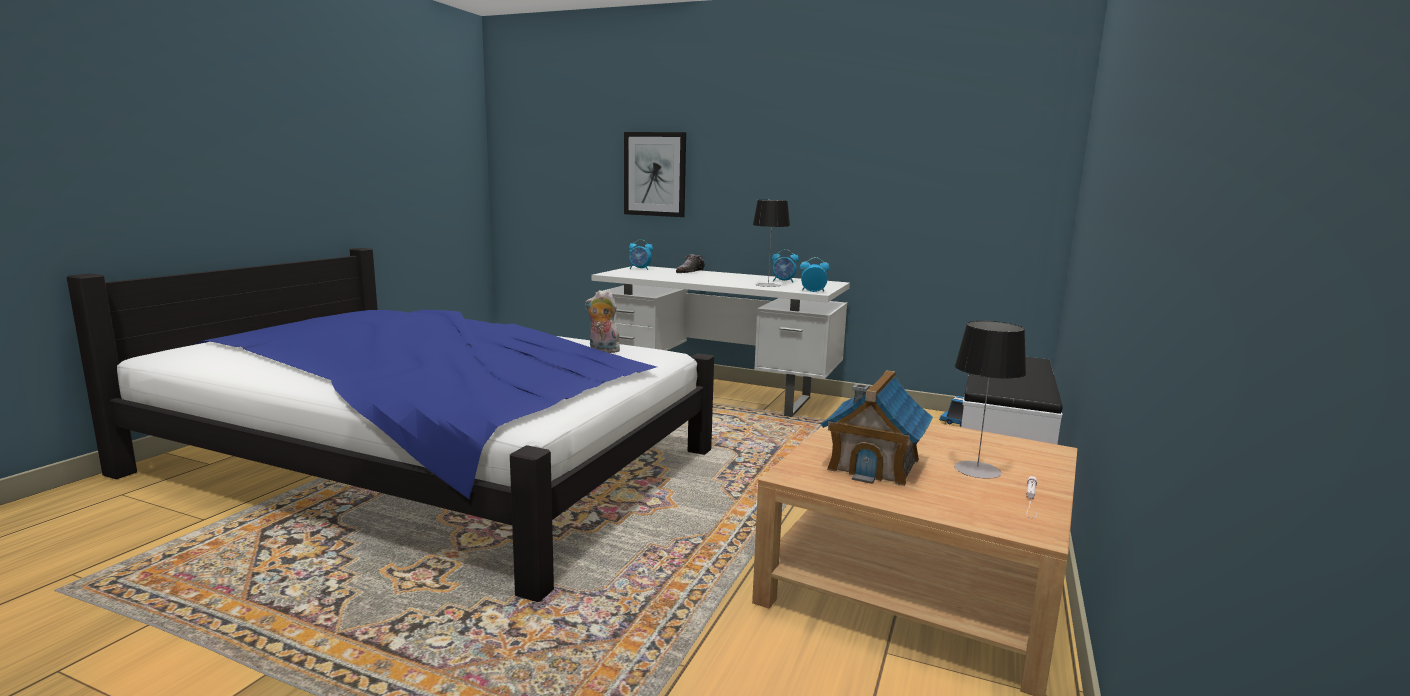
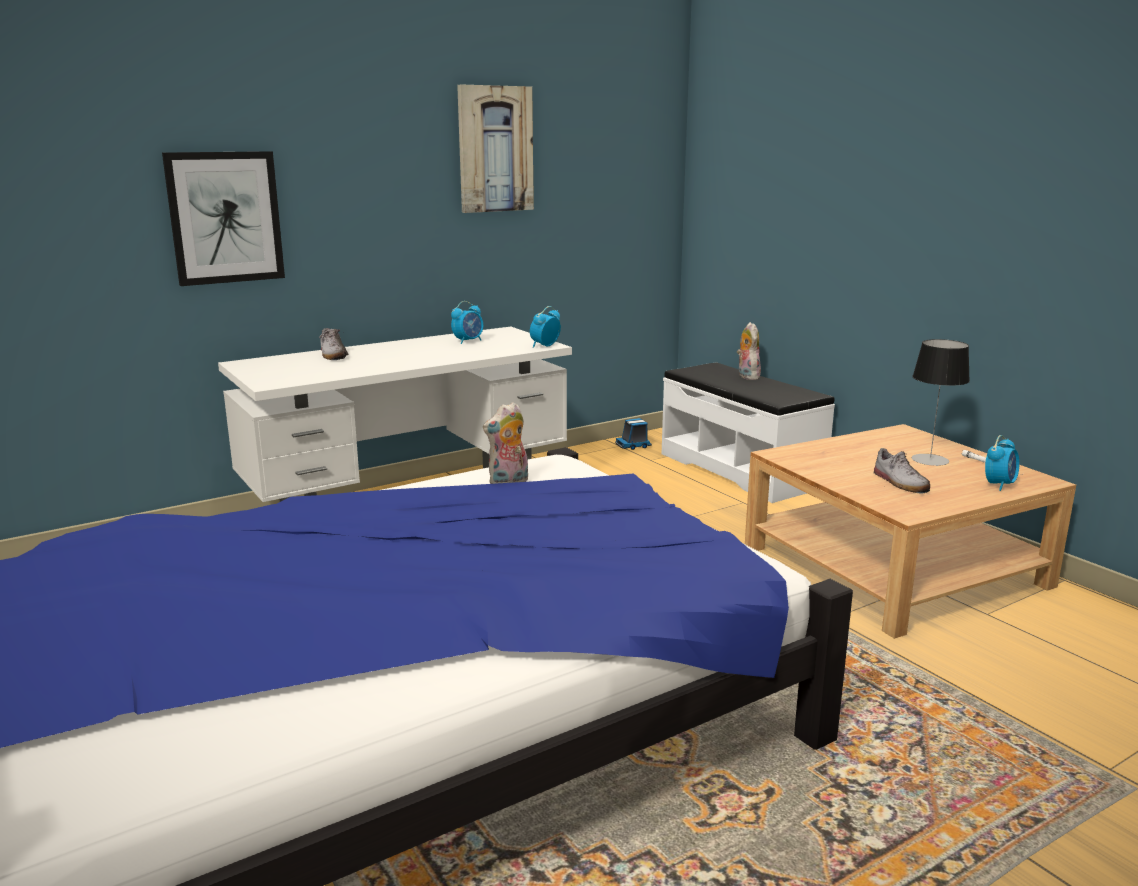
camera: 55 degrees left, 5 degrees up
(640, 269) = (259, 366): alarm clock -> alarm clock (999, 485)
(768, 285) = (481, 350): table lamp -> none
(856, 133) = (495, 149): none -> picture
(874, 464) = (900, 482): toy house -> shoe
(1032, 372) = (746, 376): none -> plush toy

